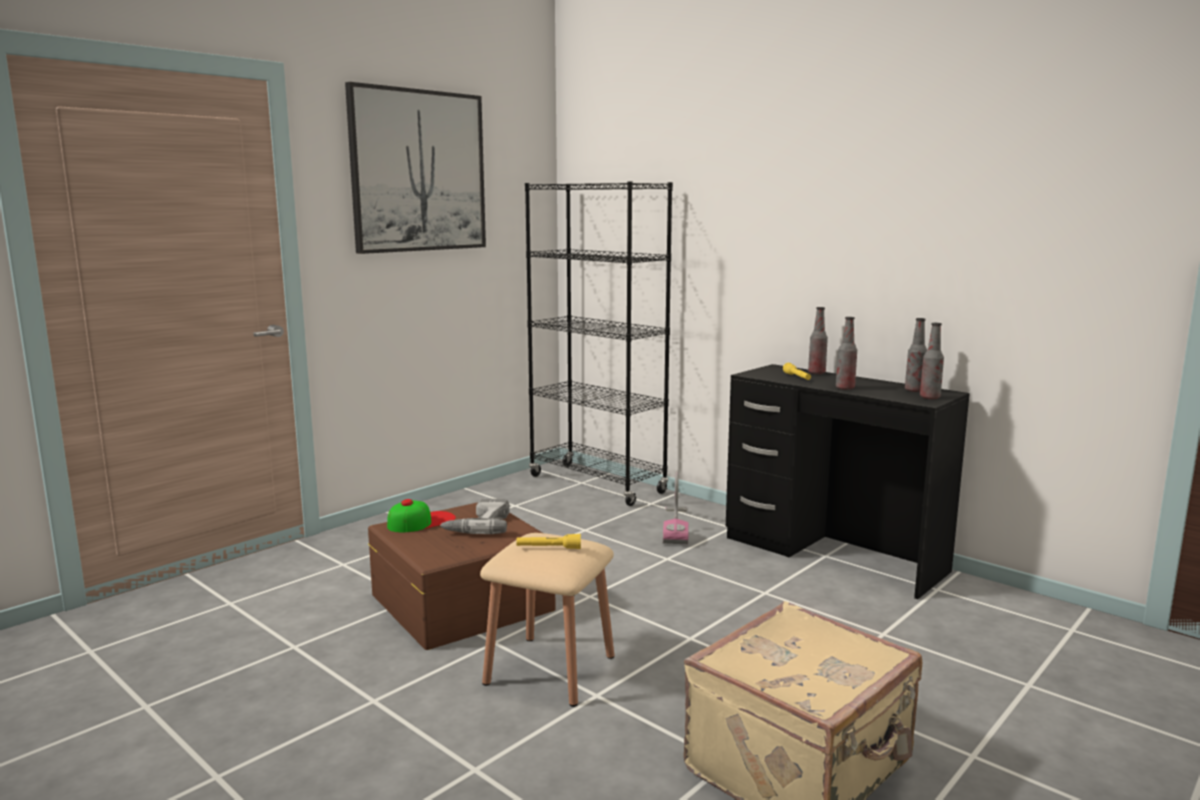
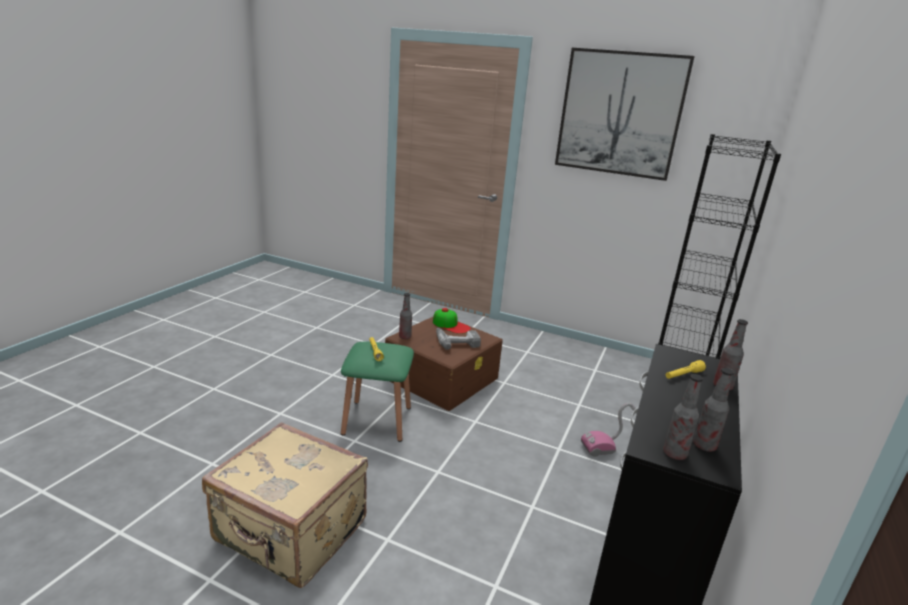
camera: 70 degrees right, 10 degrees up
(550, 669) = (377, 420): beige stool -> green stool
(845, 388) = (663, 400): bottle -> bottle (405, 337)

